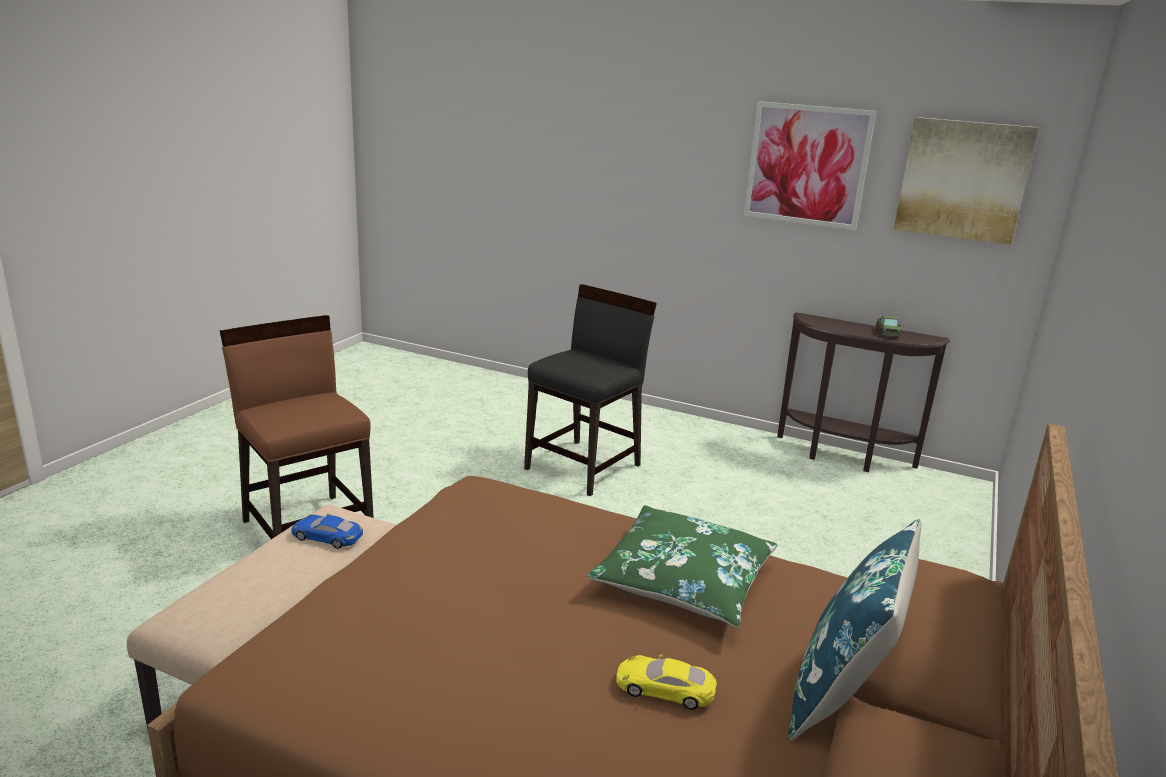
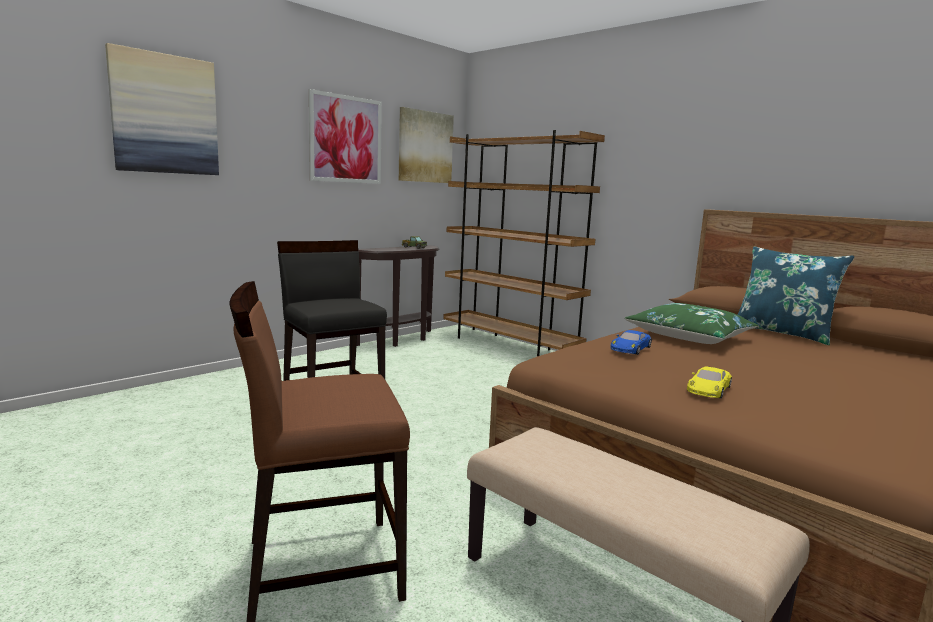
camera: 70 degrees left, 10 degrees down
(327, 536) = (563, 452): blue toy car -> blue toy car (630, 348)
(595, 138) = (165, 114): none -> picture
(665, 688) = (804, 355): yellow toy car -> yellow toy car (708, 389)
(947, 540) = (509, 345): none -> brown bookcase

